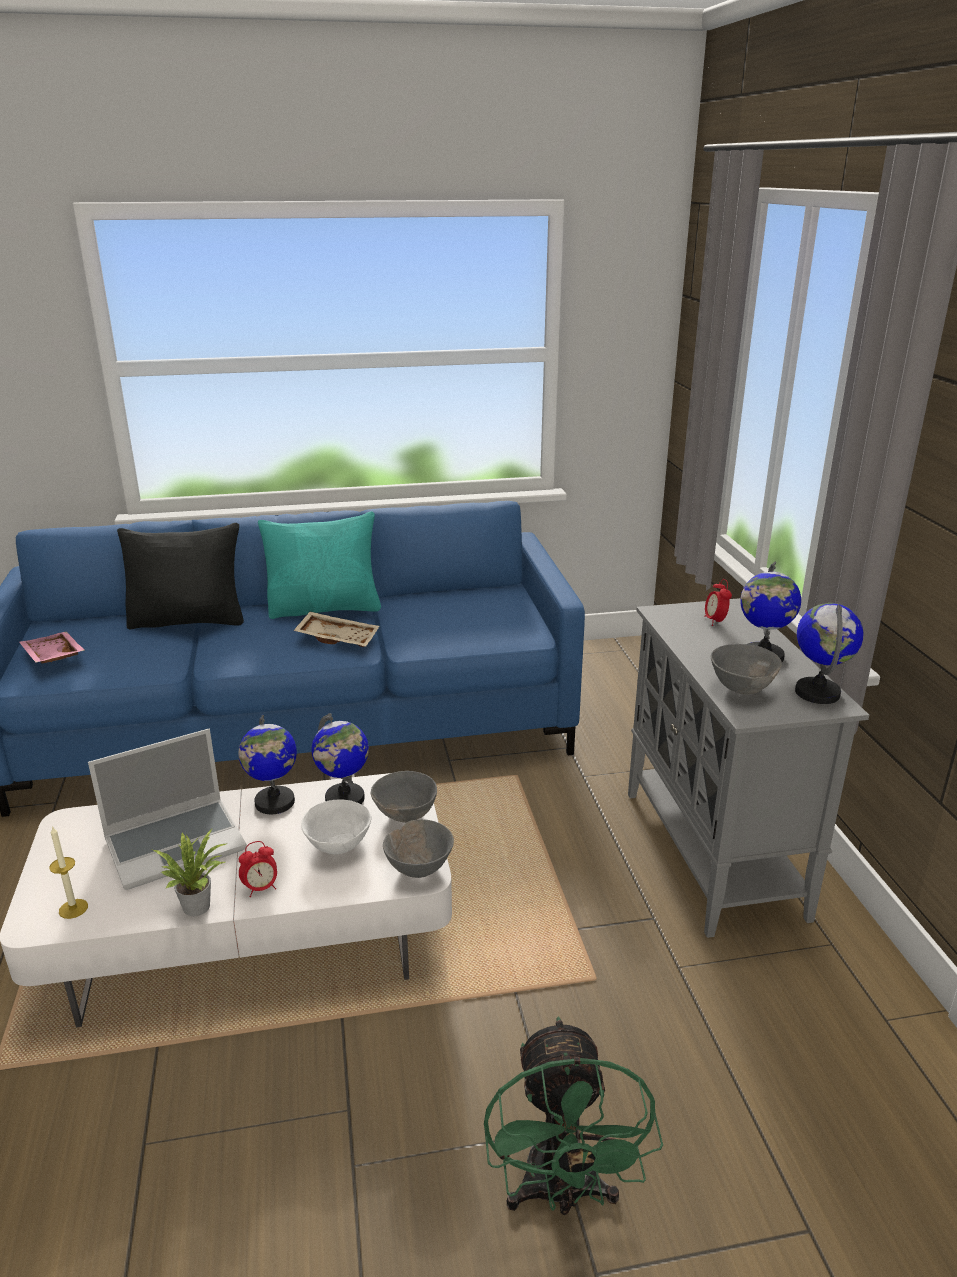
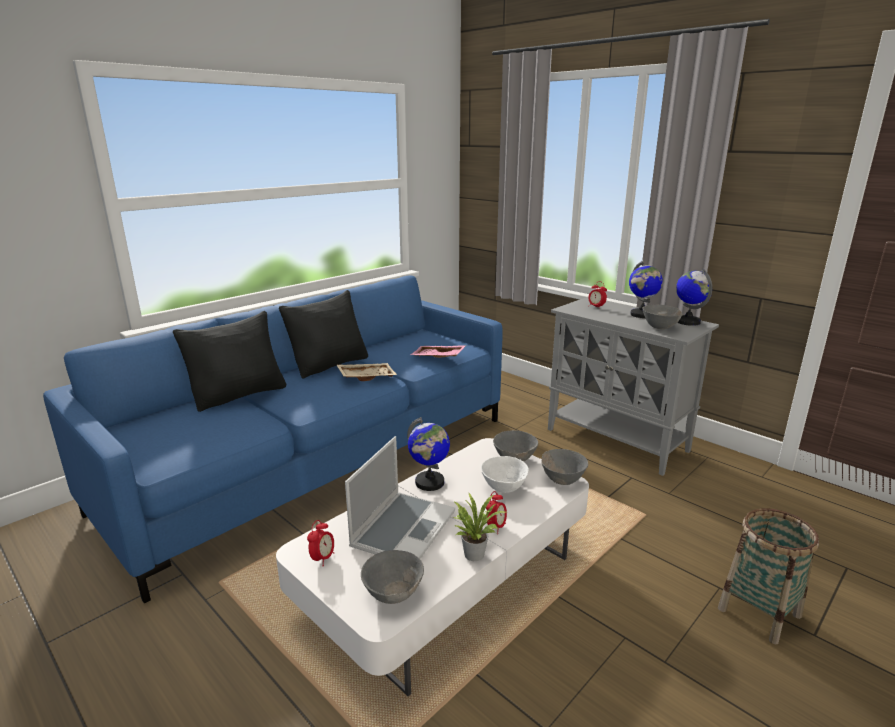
camera: 35 degrees left, 5 degrees down
(52, 657) = (162, 445): pink tray -> pink tray (438, 357)
(72, 839) = (322, 558): none -> alarm clock
(73, 908) = (393, 595): candle -> grey bowl
(325, 608) = (330, 365): turquoise pillow -> black pillow
(344, 799) = (468, 465): globe -> none
(561, 1194) = (759, 612): green fan -> basket

